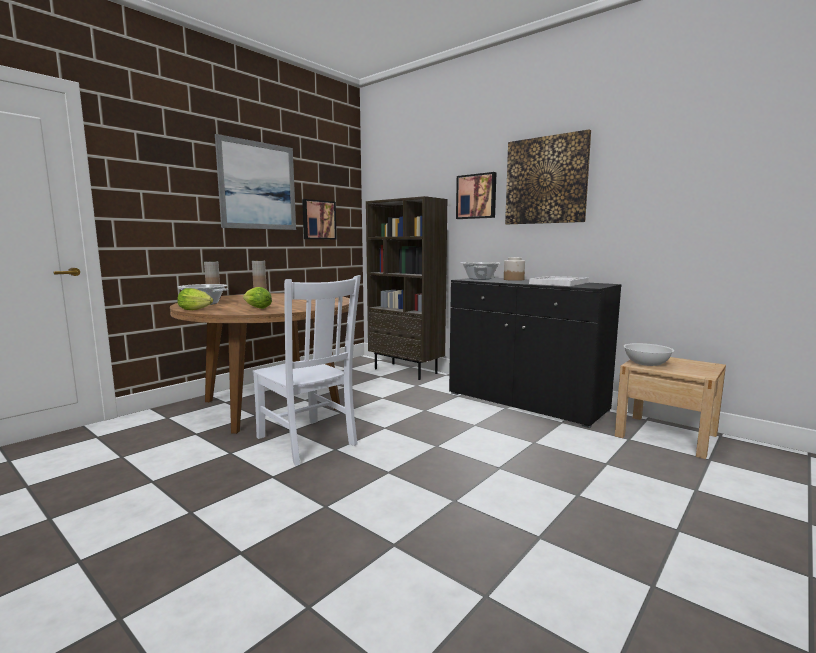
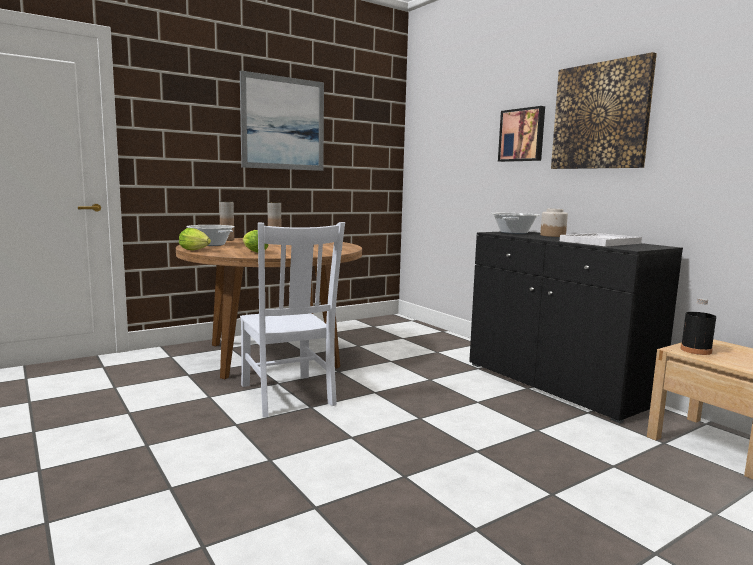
camera: 15 degrees right, 0 degrees up
(318, 220) = (350, 160): picture -> none
(406, 371) = (435, 335): brown bookcase -> none
(647, 364) = (696, 350): white bowl -> black bottle

